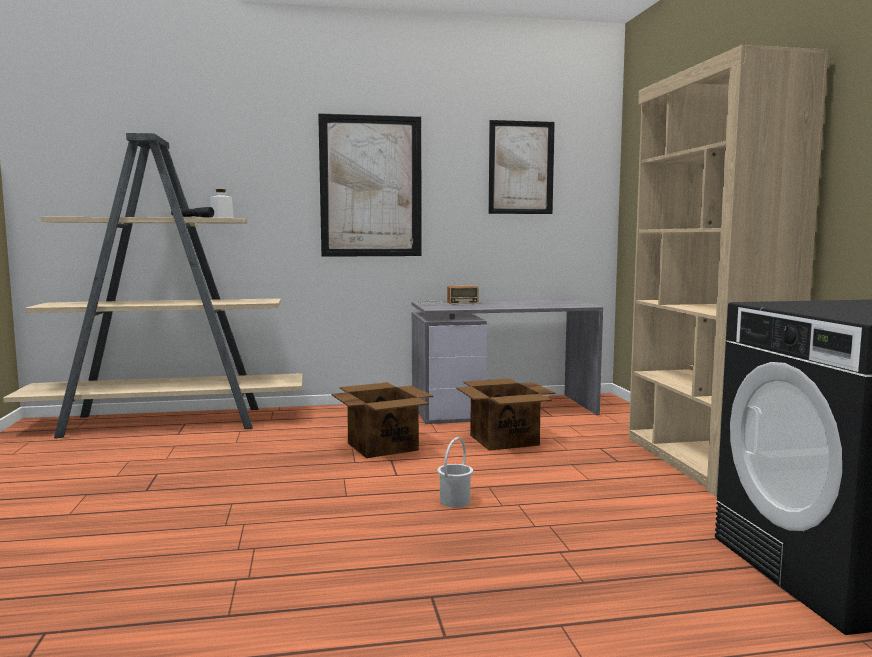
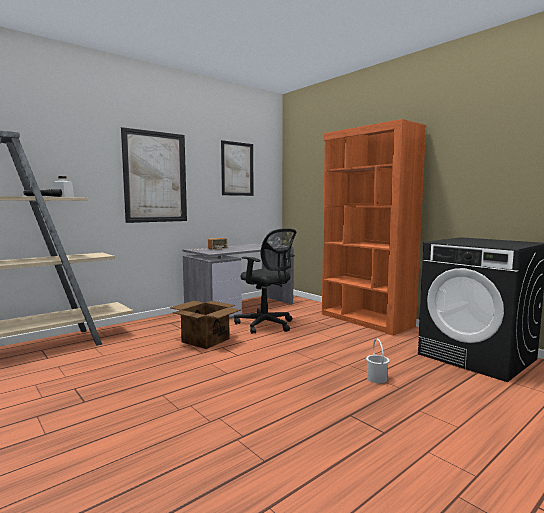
camera: 30 degrees left, 0 degrees up
(455, 501) = (289, 363): white bucket -> white bucket (377, 378)
(504, 440) = (266, 325): cardboard box -> black office chair
(701, 462) = (366, 320): beige bookcase -> orange bookcase

